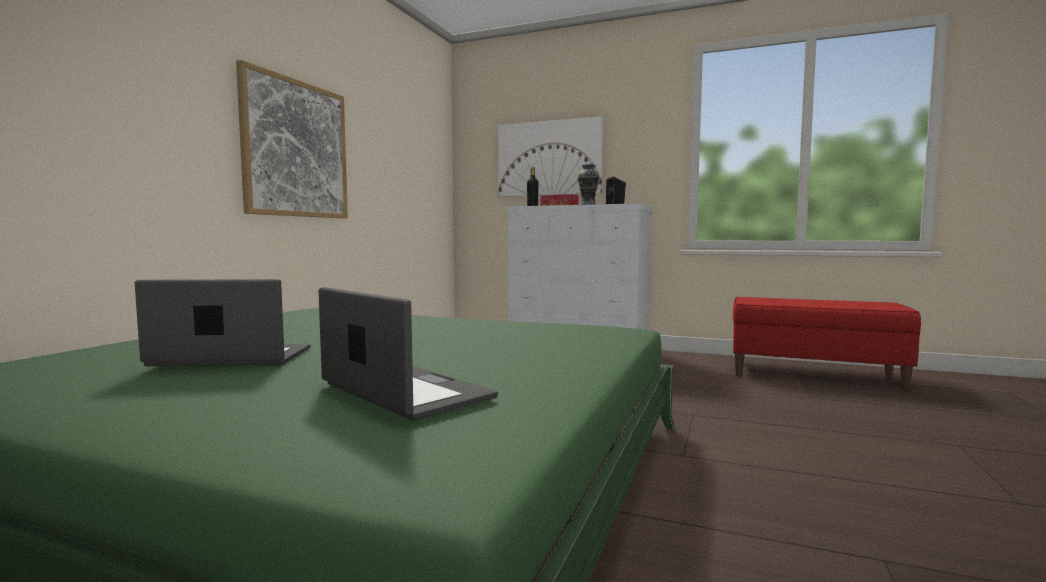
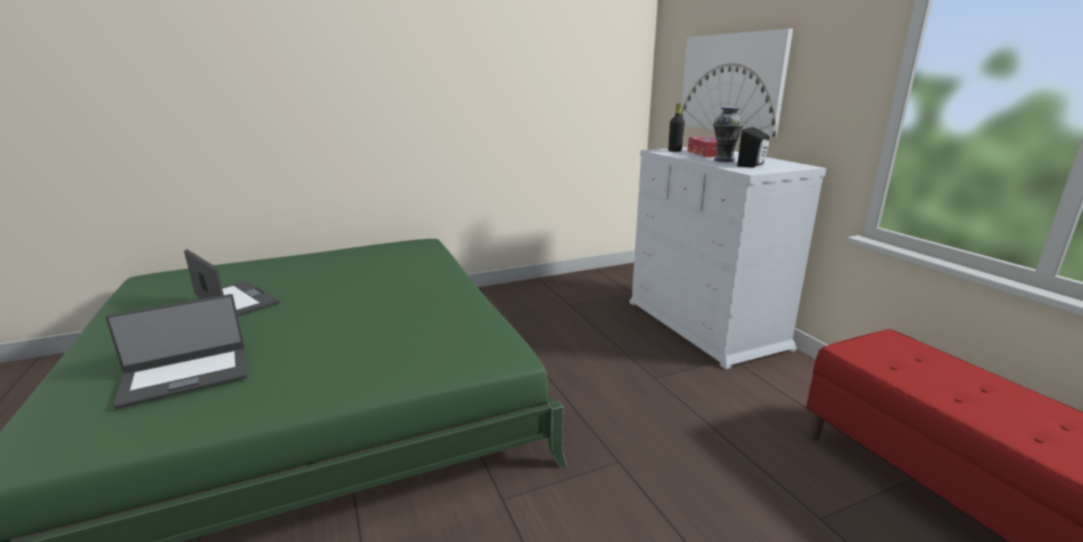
camera: 45 degrees right, 15 degrees up
(296, 149) = (420, 106): picture -> none
(403, 392) = (186, 376): laptop -> laptop turned 60 degrees clockwise

